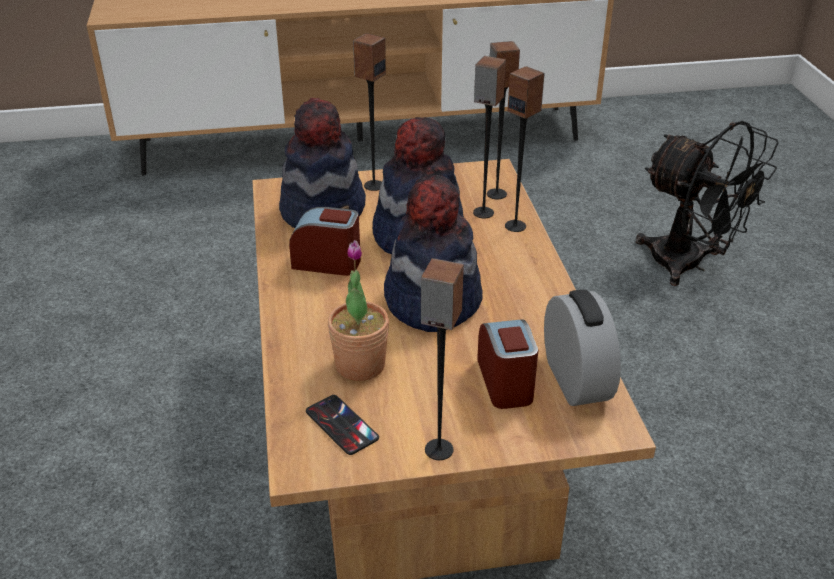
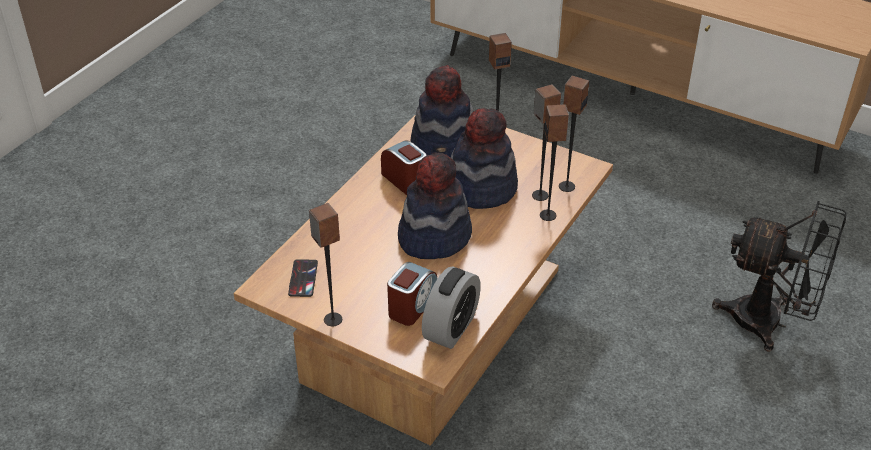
camera: 40 degrees right, 5 degrees up
(360, 365) = (349, 252): potted plant -> none
(689, 265) = (770, 323): black fan -> black fan turned 60 degrees counterclockwise

